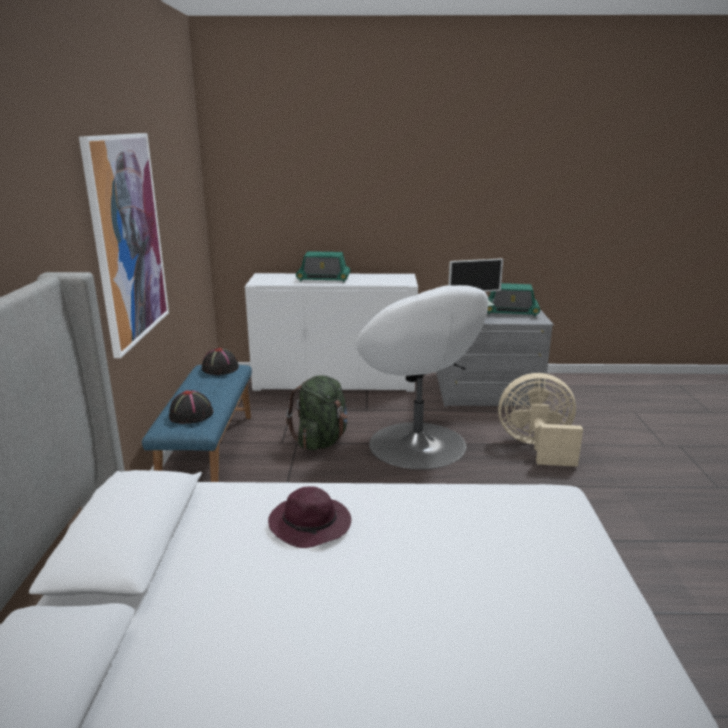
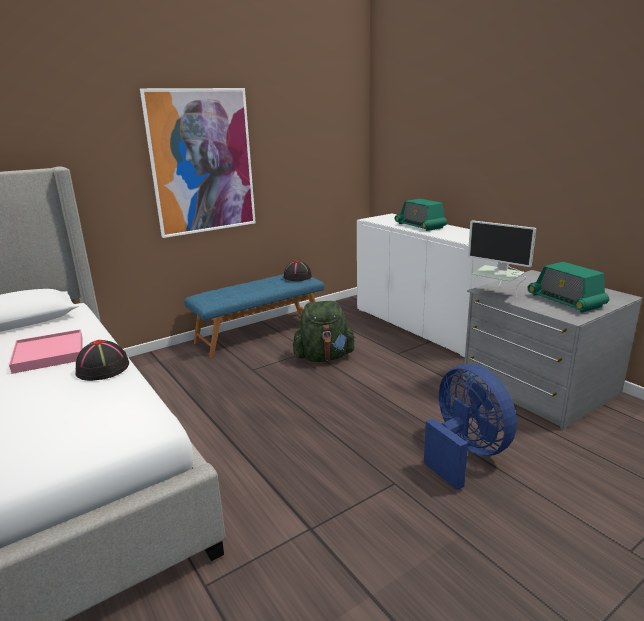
camera: 55 degrees right, 0 degrees up
(191, 415) = (221, 294): black hat -> black hat (103, 369)
(311, 525) = (49, 354): purple hat -> pink tray
(417, 445) = (373, 394): white armchair -> none
(537, 447) = (465, 453): beige fan -> blue fan

